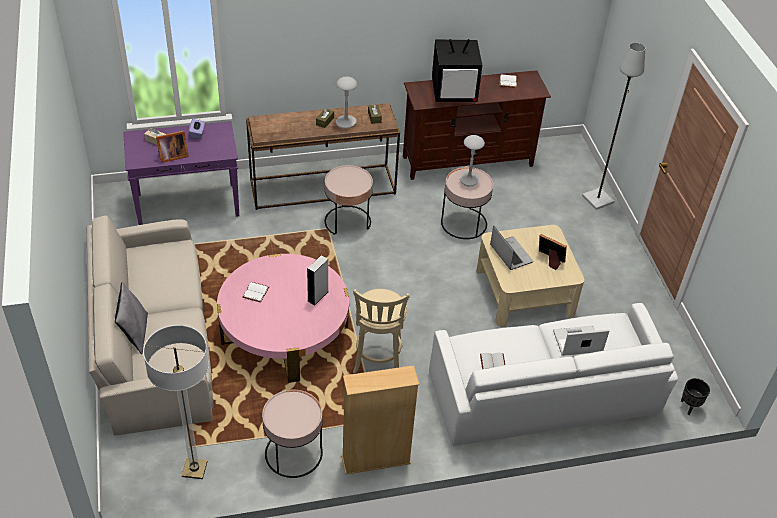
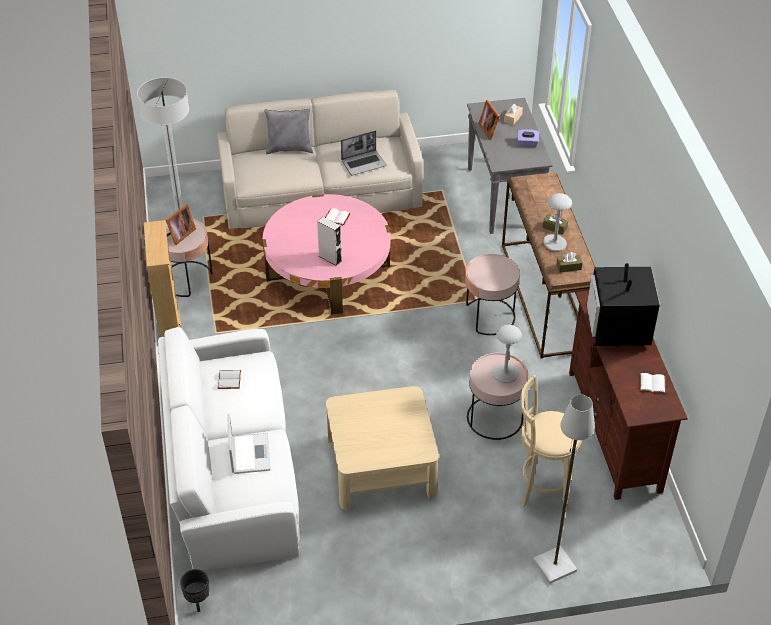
camera: 95 degrees right, 0 degrees up
(188, 205) = (504, 198): purple console table -> grey console table
(377, 362) = (286, 336): beige stool -> beige stool (541, 488)
(510, 254) = (386, 409): laptop -> laptop (364, 163)
(550, 260) = (376, 444): picture frame -> picture frame (179, 235)

